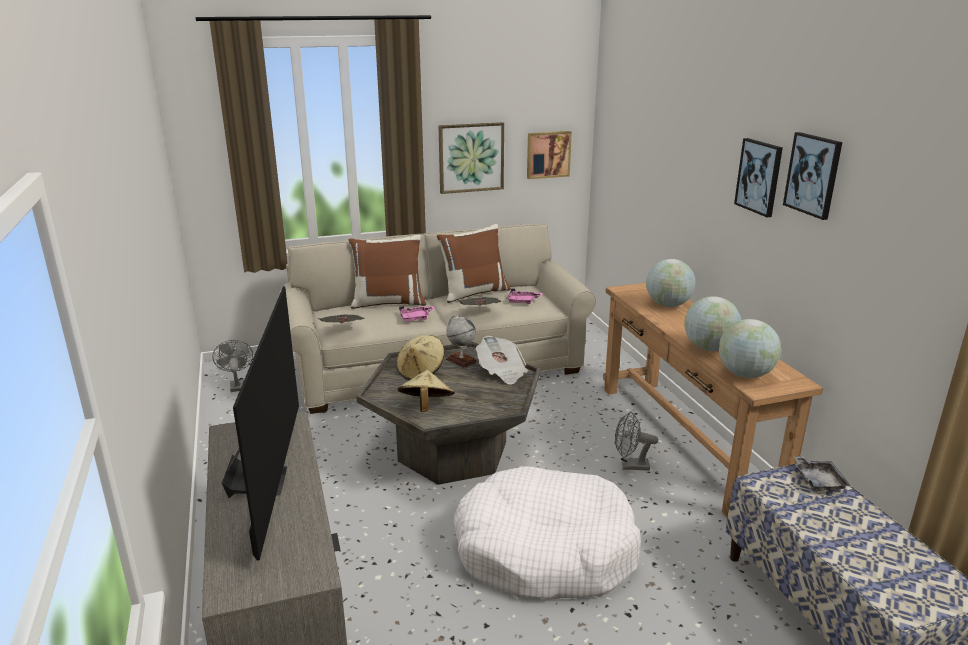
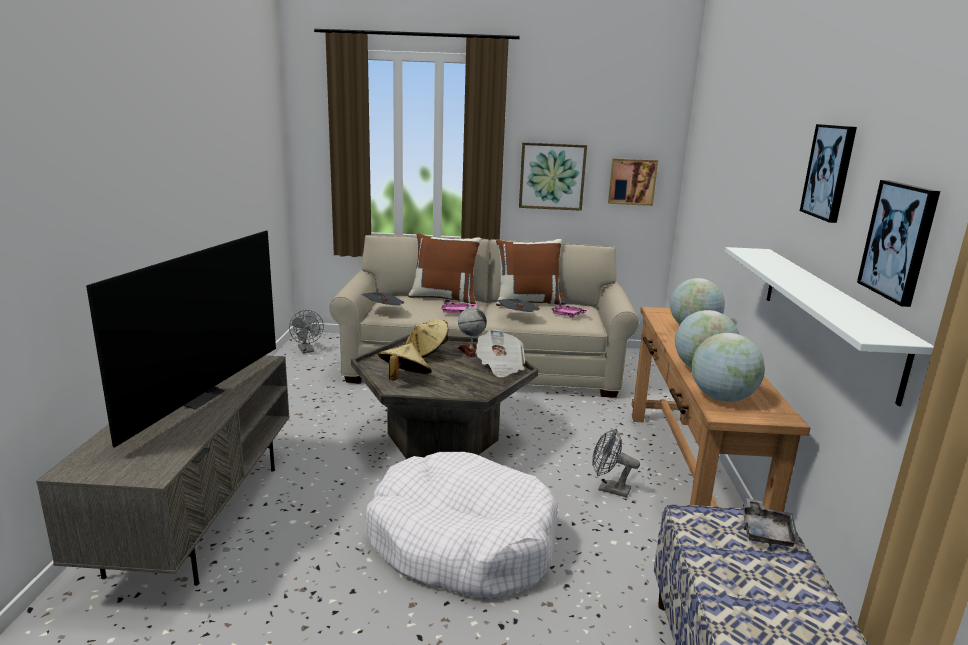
camera: 20 degrees right, 5 degrees down
(236, 385) = (307, 350): grey fan -> grey fan turned 150 degrees clockwise
(759, 177) = (788, 183): picture -> picture (899, 241)
(824, 294) = (826, 314): none -> white shelf

